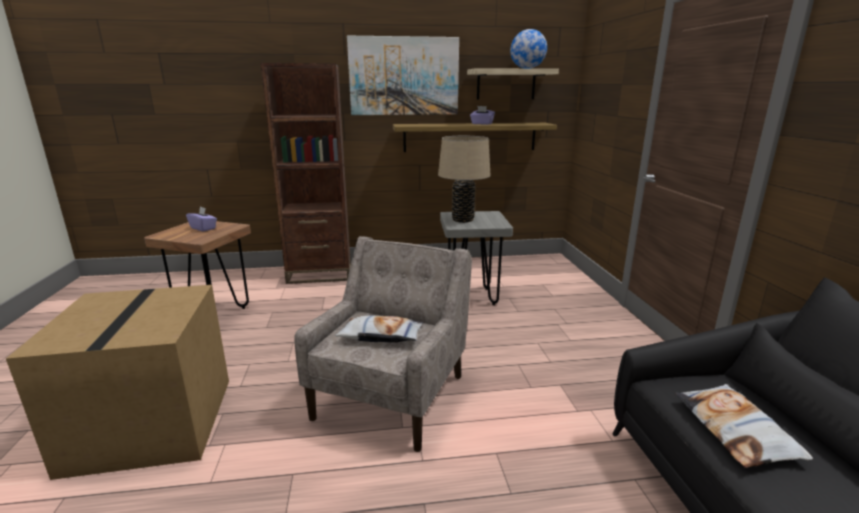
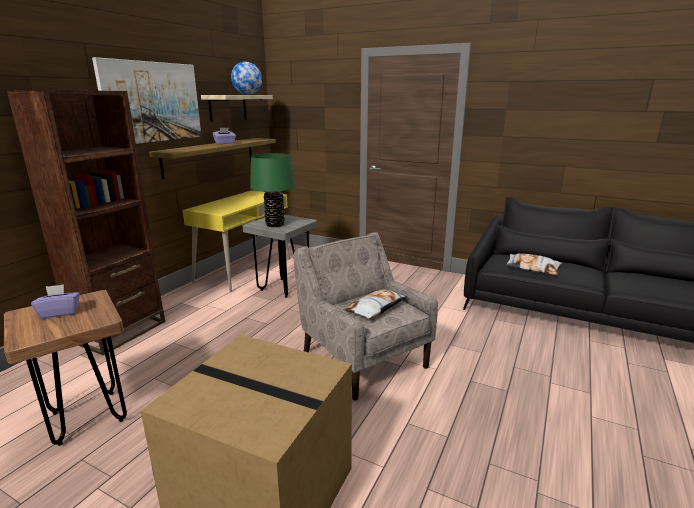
camera: 55 degrees left, 0 degrees up
(463, 220) = (275, 225): beige table lamp -> green table lamp
(476, 267) = (244, 269): none -> yellow desk

